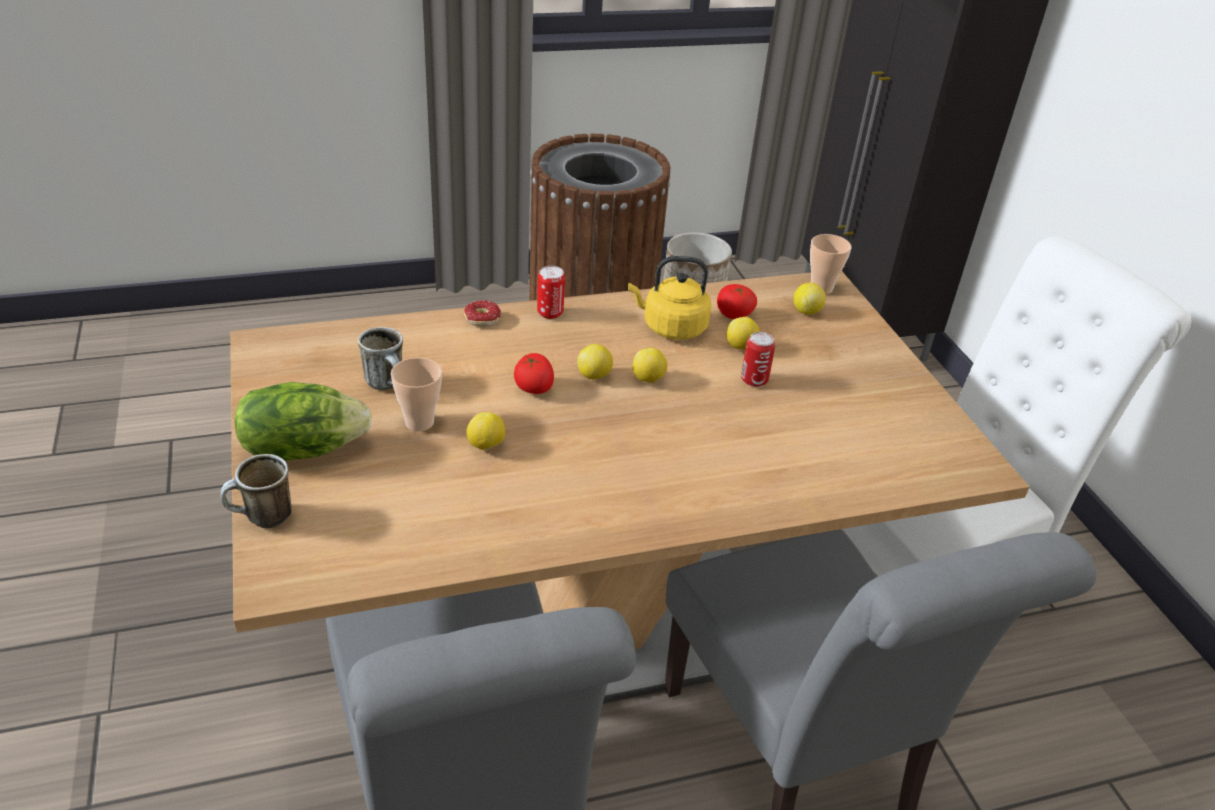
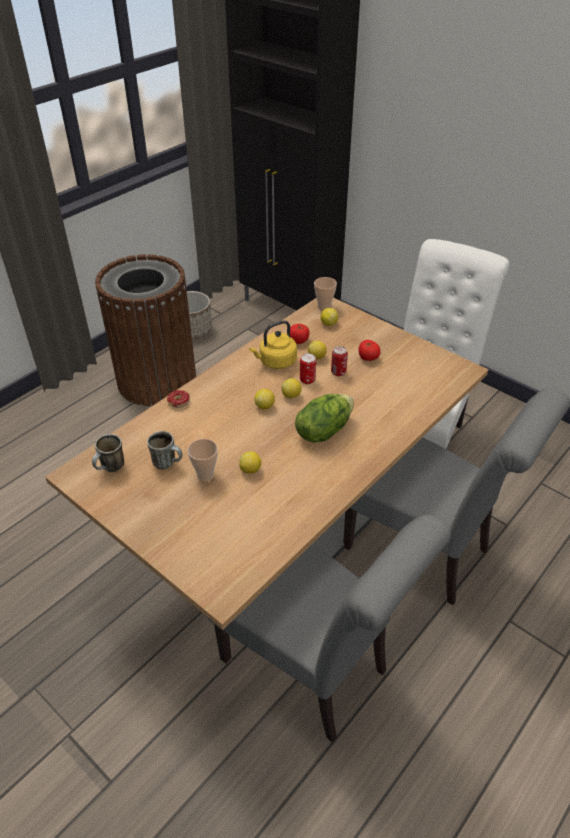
camera: 30 degrees left, 5 degrees up
(262, 520) = (181, 568): mug -> mug (111, 468)
(302, 448) = (160, 520): lettuce -> lettuce (323, 430)
(533, 388) = (242, 428): tomato -> tomato (367, 358)
(550, 313) = (209, 382): can -> can (307, 380)

